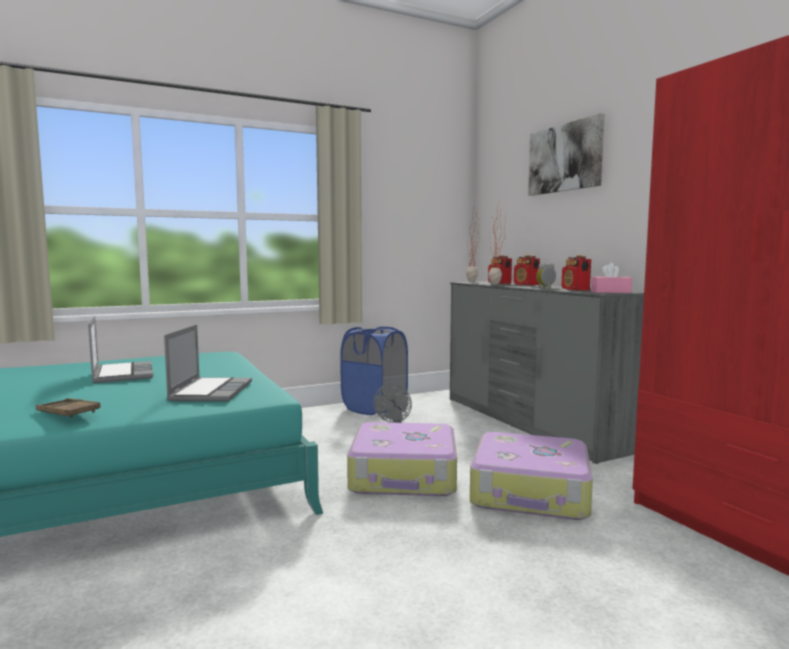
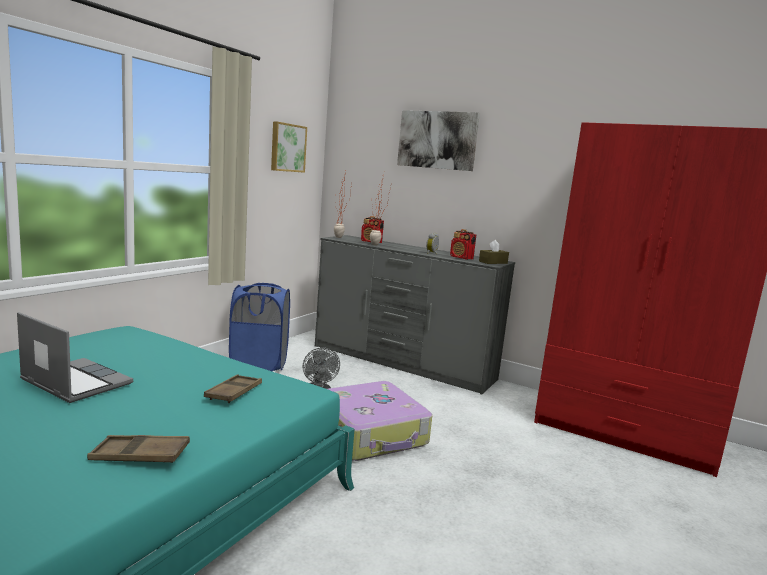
camera: 35 degrees left, 5 degrees up
(211, 391) = (234, 393): laptop -> brown tray
(420, 194) = (287, 147): none -> picture
(526, 285) = (399, 245): radio -> none
(531, 492) = (471, 428): suitcase -> none
(610, 292) = (493, 262): pink tissue box -> brown tissue box

